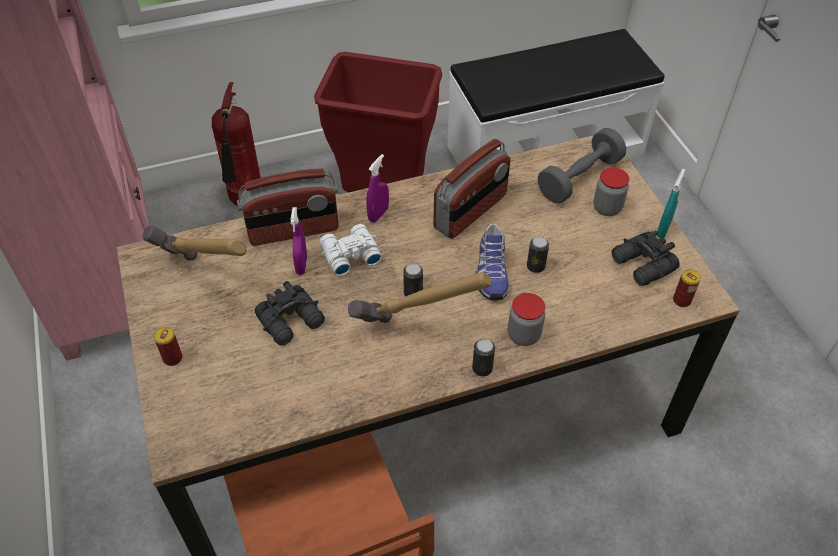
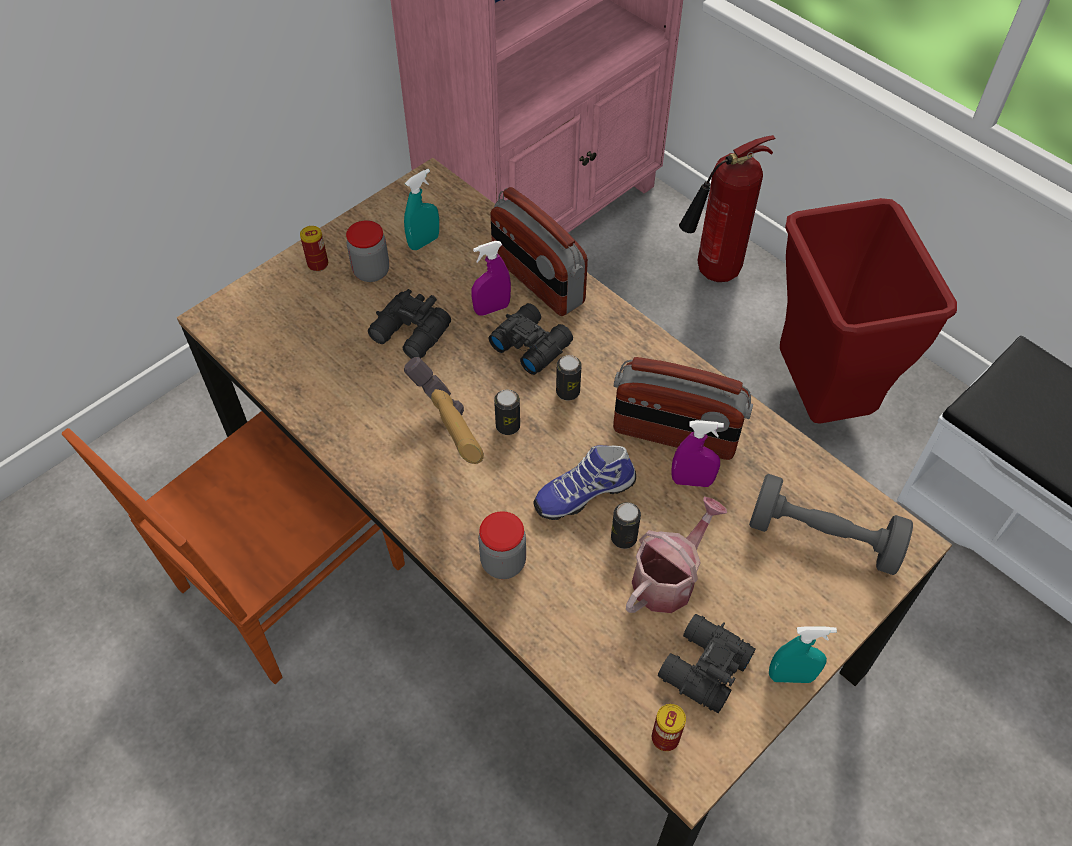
camera: 65 degrees right, 5 degrees up
(204, 282) = (424, 242): hammer -> turquoise spray bottle
(349, 255) = (531, 344): white binoculars -> black binoculars
(378, 214) = (610, 344): purple spray bottle -> purple spray bottle (692, 481)
(482, 368) = (431, 536): can -> can (568, 392)
(575, 256) = (669, 578): none -> watering can
(607, 208) = (786, 590): jar -> jar (371, 271)

